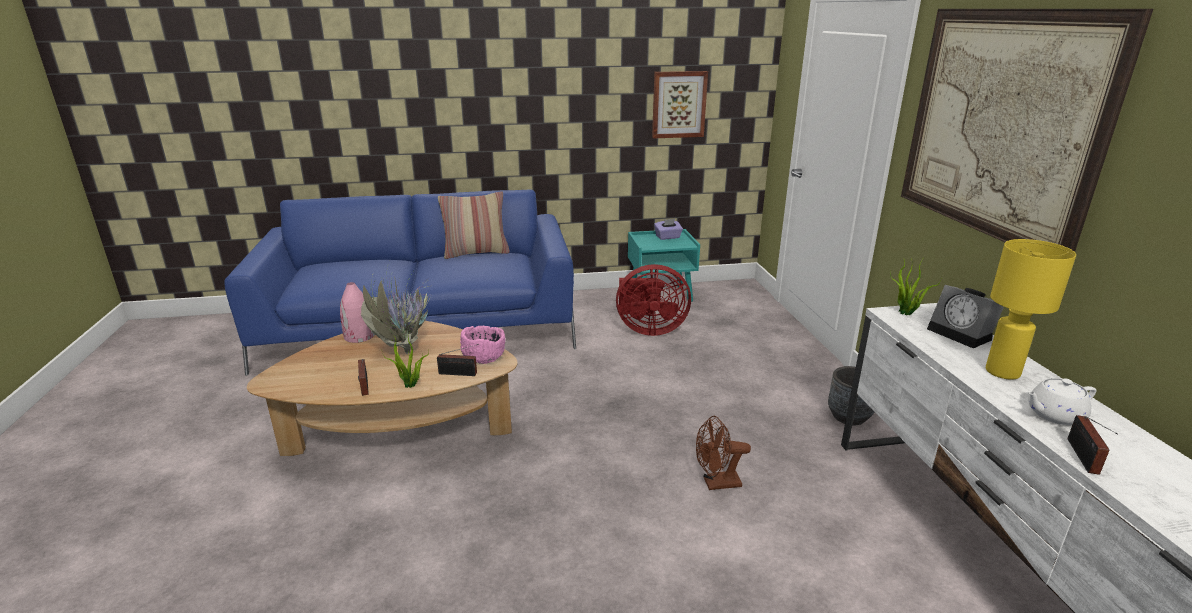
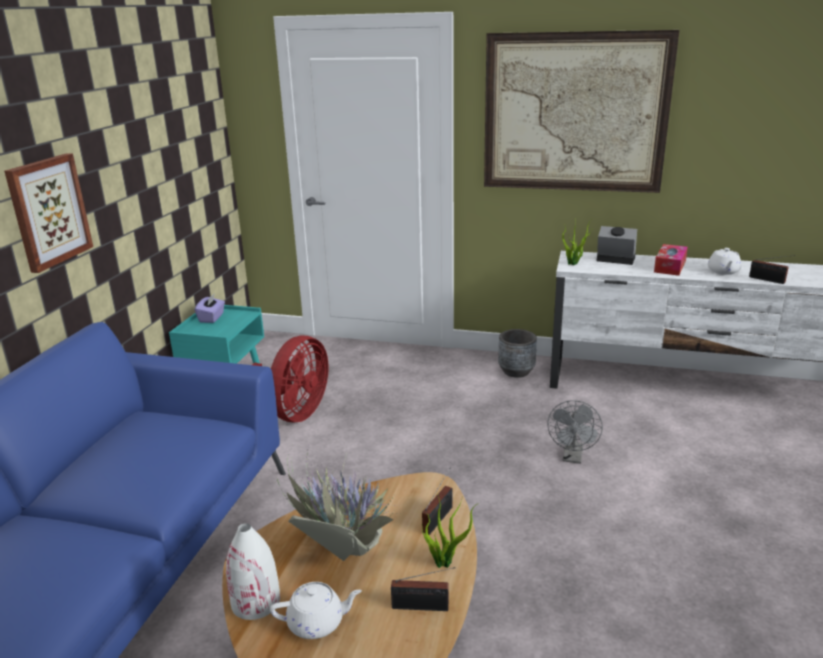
camera: 65 degrees left, 0 degrees up
(344, 357) = (317, 623): none -> white teapot
(359, 336) = (256, 601): pink vase -> white vase
(476, 253) = (99, 442): pillow -> none
(484, 356) = (408, 493): pink bowl -> none
(678, 104) = (170, 161): picture -> picture (48, 211)
(716, 483) = (573, 457): brown fan -> grey fan
(962, 334) = (614, 260): alarm clock -> alarm clock turned 150 degrees counterclockwise
(1002, 372) = (670, 266): yellow table lamp -> tissue box

